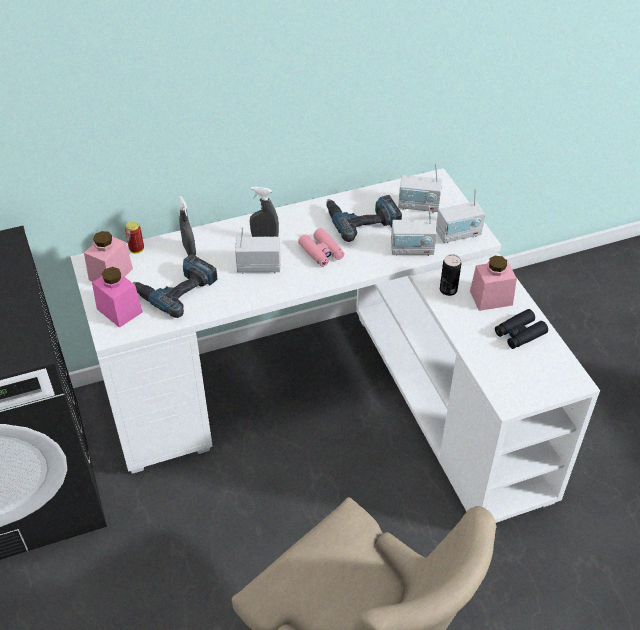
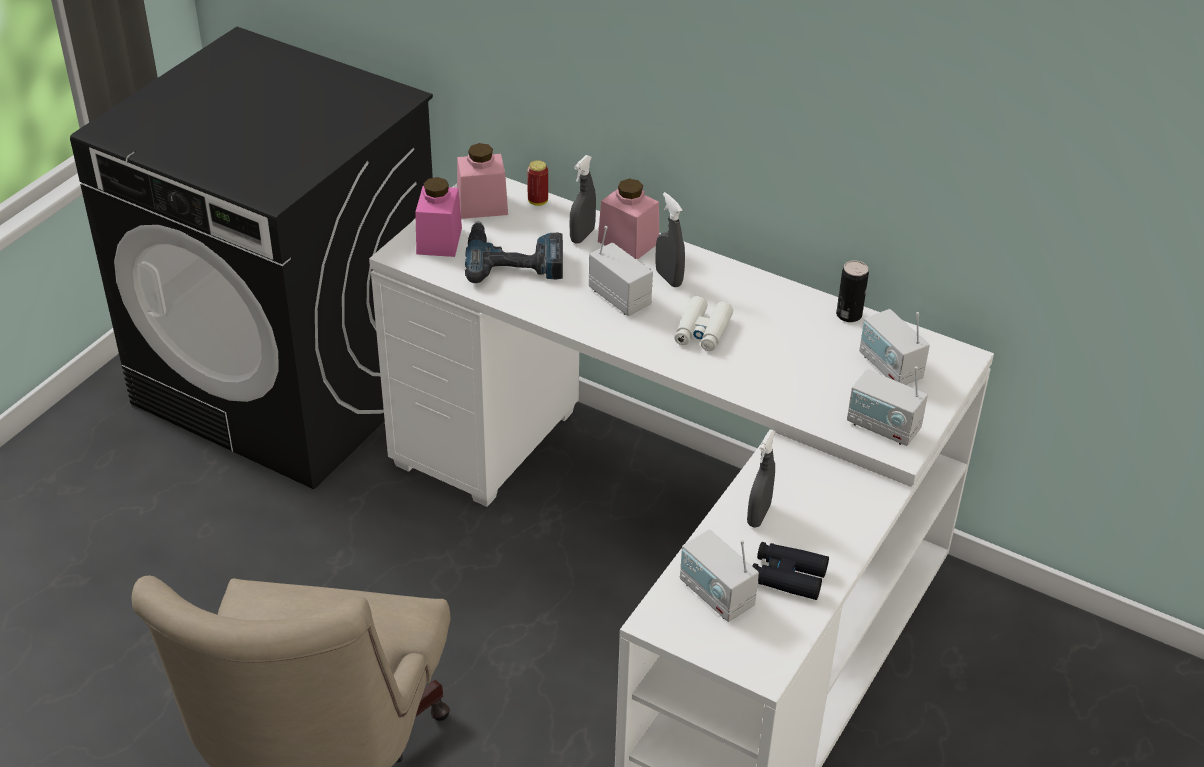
camera: 50 degrees right, 5 degrees down
(321, 252) = (702, 331): pink binoculars -> white binoculars
(362, 219) = (801, 334): power drill -> none
(412, 249) = (802, 401): radio -> radio (716, 595)
(448, 290) = (786, 475): can -> can (849, 315)
(467, 317) = (758, 515): none -> grey spray bottle
(491, 298) = (820, 520): pink jar -> pink jar (628, 242)

